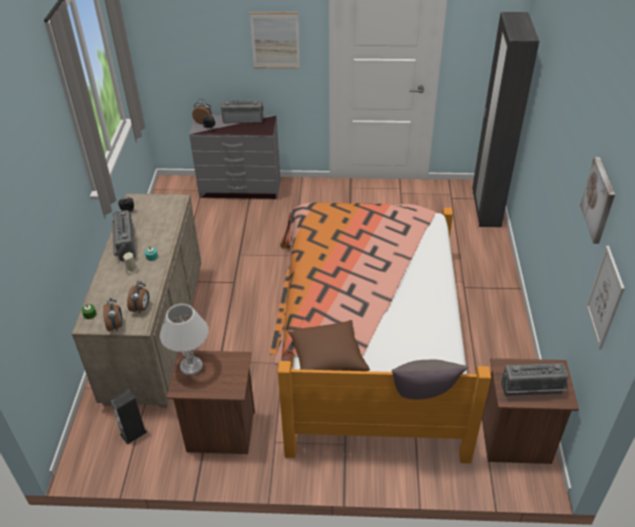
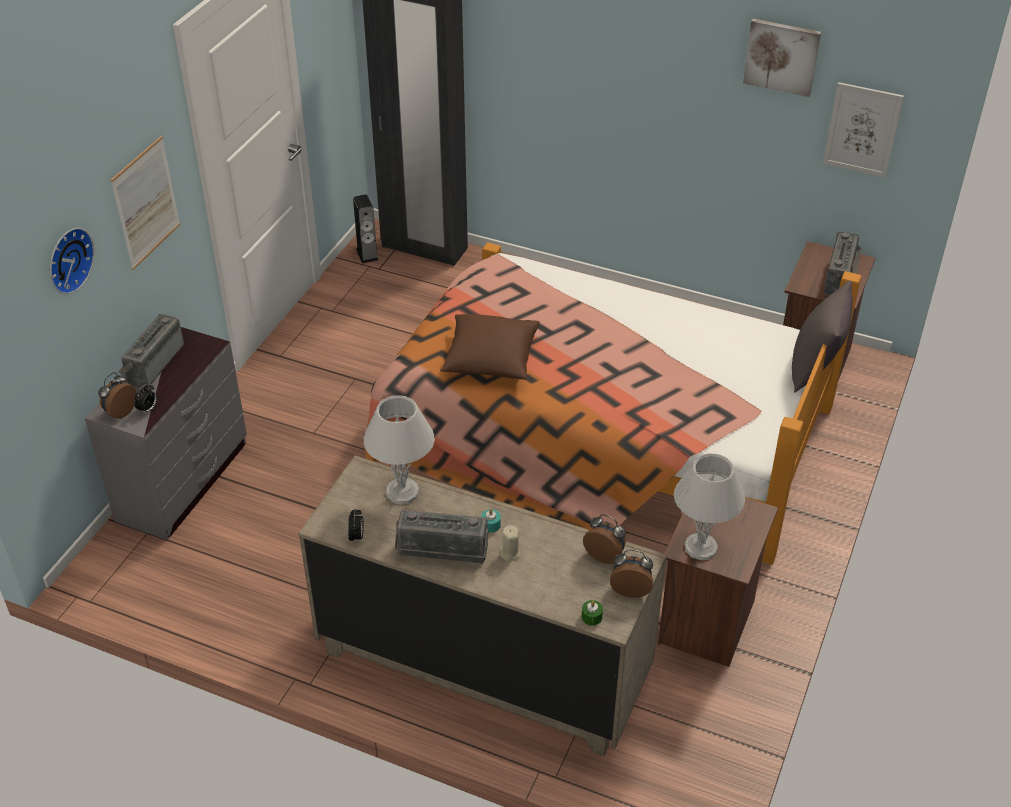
camera: 70 degrees left, 0 degrees up
(133, 433) = (673, 723): speaker -> speaker (367, 254)
(166, 218) = (403, 493): none -> white table lamp
(206, 32) = (67, 259): none -> wall clock
(327, 359) = (724, 423): brown pillow -> brown pillow (490, 360)

